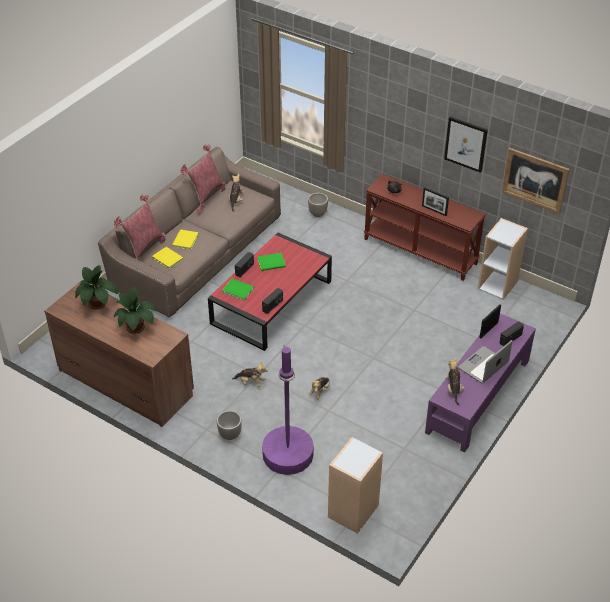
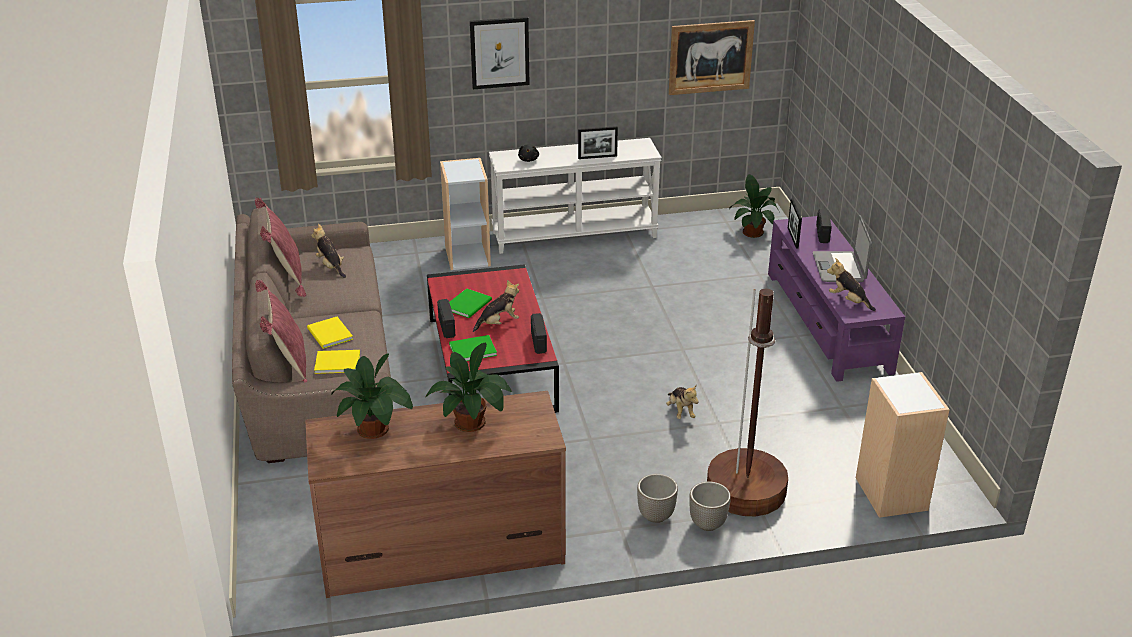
camera: 45 degrees left, 10 degrees down
(250, 382) = (593, 450): plush toy -> plush toy (498, 323)
(288, 454) = (746, 490): purple floor lamp -> brown floor lamp
(318, 214) = (409, 256): planter -> planter (708, 523)
(420, 251) = (574, 234): brown console table -> white console table
(466, 144) = (610, 48): picture -> picture (499, 52)
(498, 284) = (693, 224): bookcase -> bookcase (468, 256)
(526, 311) = (752, 231): none -> potted plant

